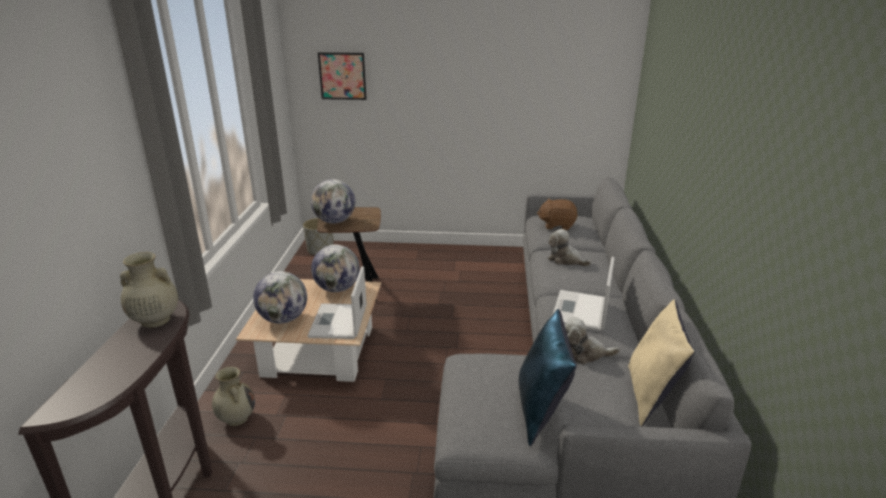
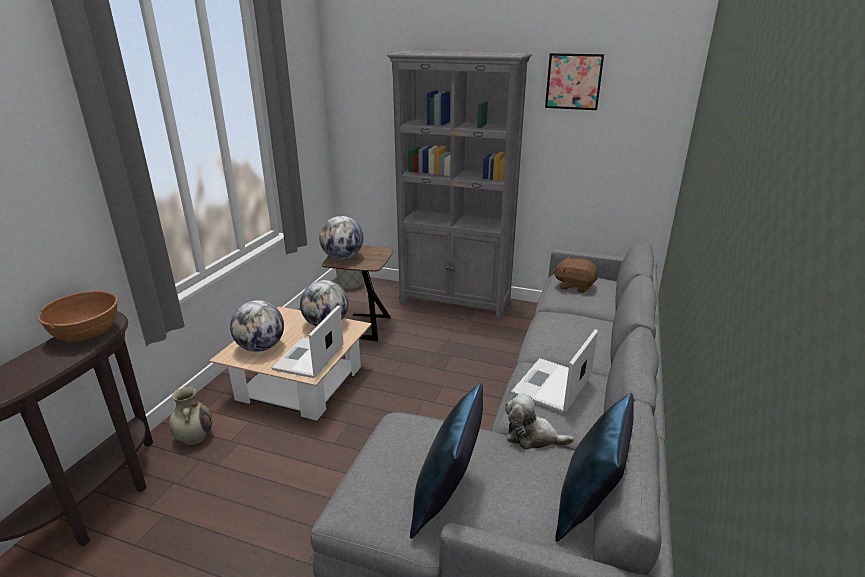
camera: 15 degrees right, 0 degrees up
(154, 320) = (87, 334): beige vase -> brown bowl
(342, 76) = (379, 116): picture -> picture (573, 81)
(434, 255) = (455, 302): none -> grey bookcase
(566, 260) = (564, 325): plush toy -> none
(651, 396) = (588, 505): beige pillow -> blue pillow

